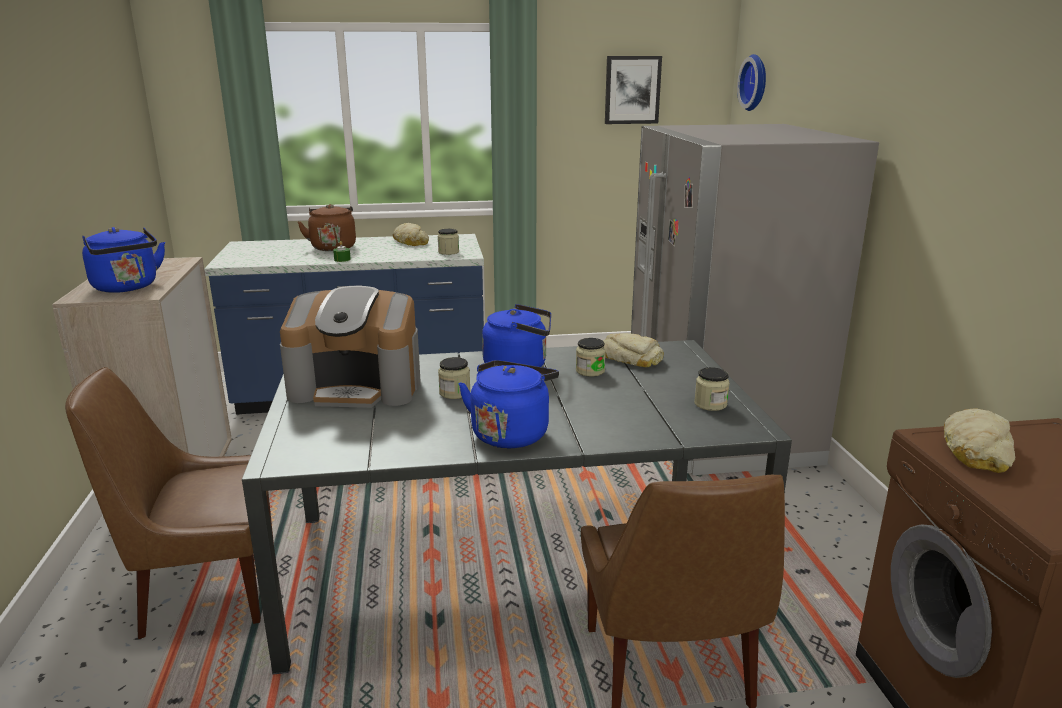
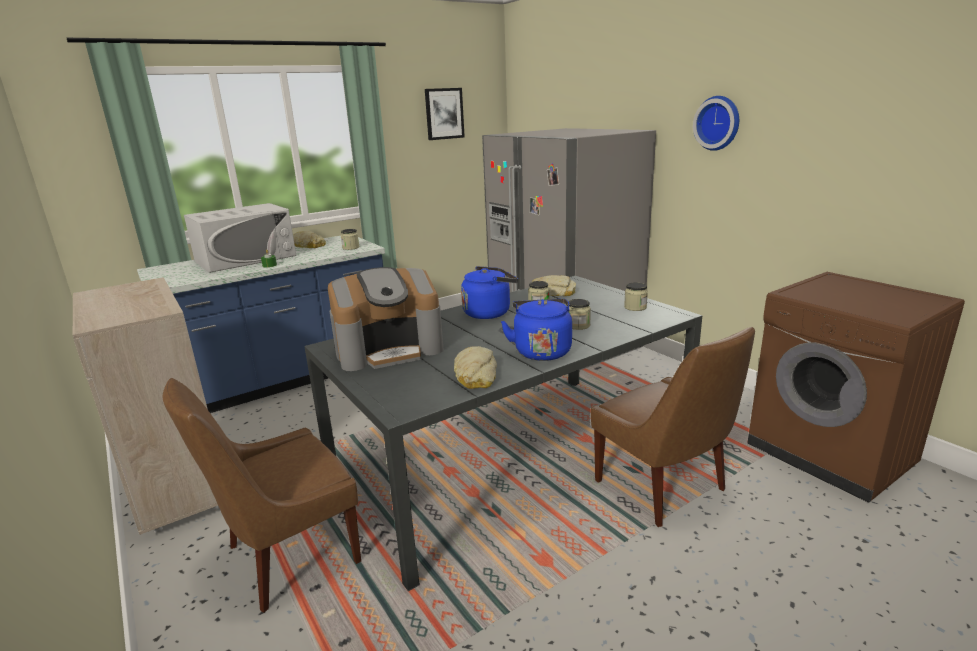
camera: 25 degrees left, 0 degrees up
(127, 288) = (132, 309): blue kettle -> none
(333, 247) = (246, 258): brown kettle -> white microwave
(454, 393) = (467, 337): jar -> jar (578, 325)
(756, 82) = (531, 103): wall clock -> wall clock (718, 123)
(977, 450) = (817, 293): bread -> bread (475, 375)

